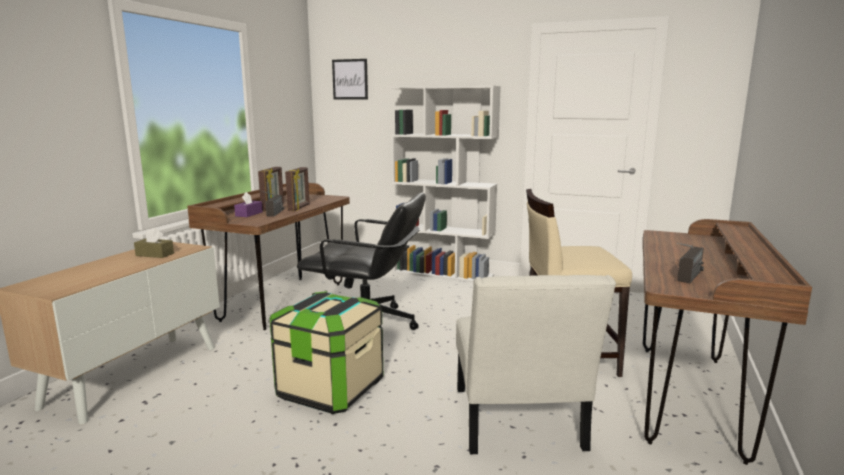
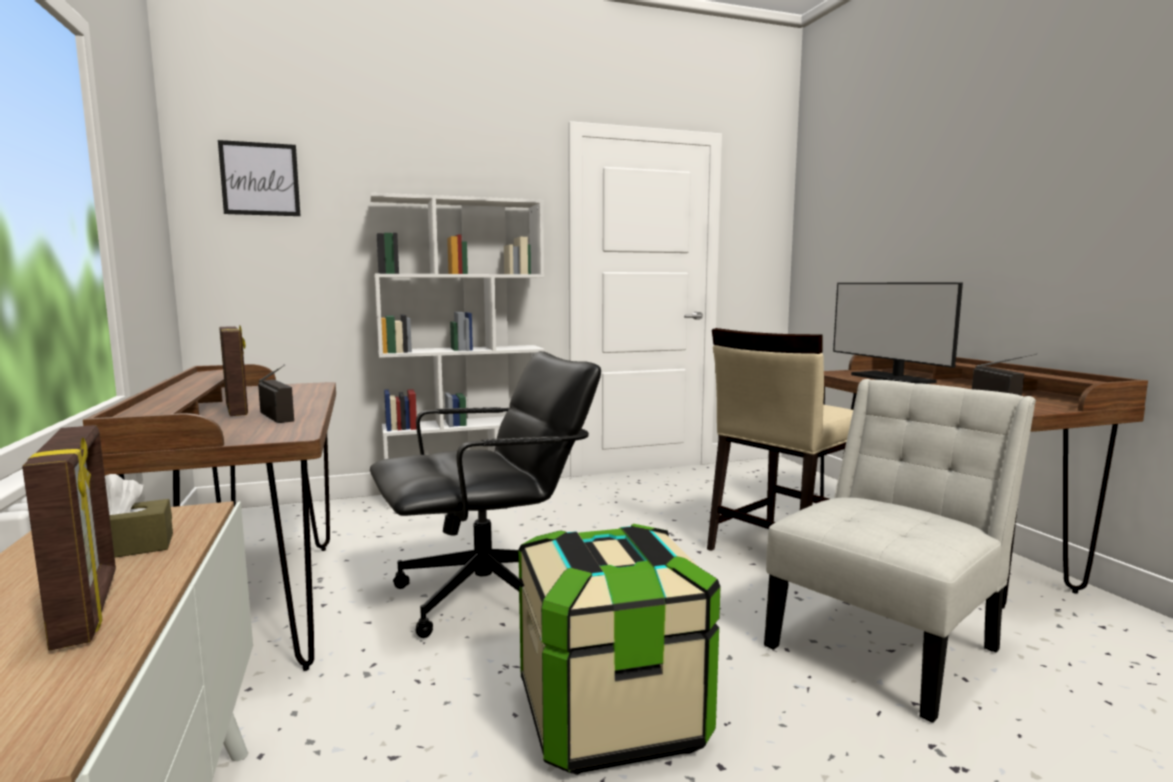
camera: 40 degrees left, 5 degrees down
(249, 214) = (222, 425): purple tissue box -> none
(299, 208) = (300, 404): picture frame -> picture frame (89, 609)
(518, 423) = (888, 643): white chair -> white chair turned 90 degrees counterclockwise
(684, 246) = (892, 379): none -> monitor

